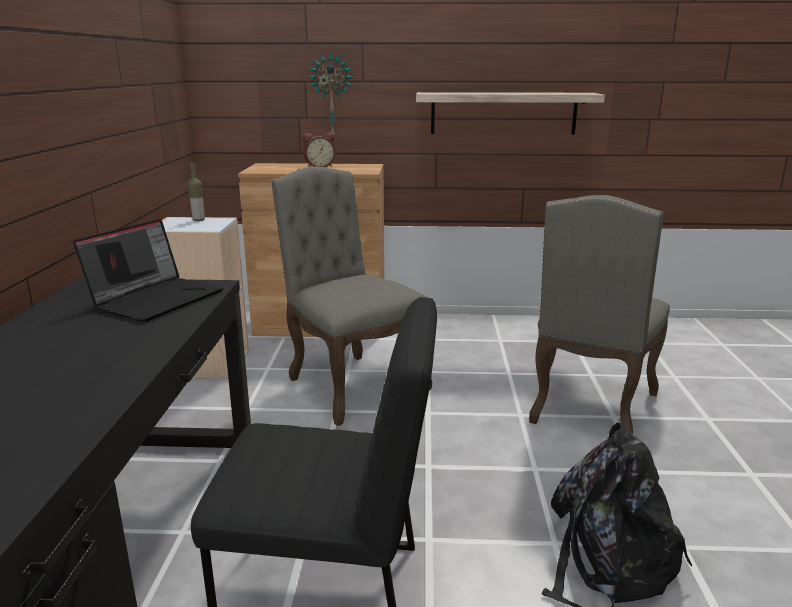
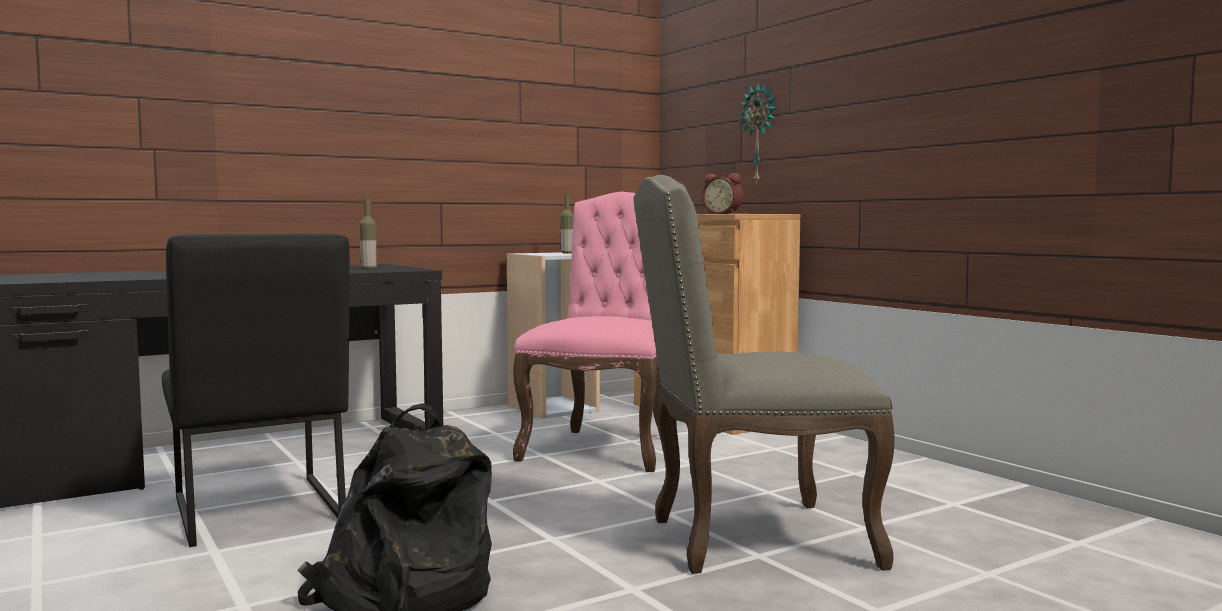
camera: 55 degrees right, 15 degrees down
(157, 298) = (368, 269): laptop -> bottle
(352, 384) = (604, 448): grey chair -> pink chair
(503, 113) = (936, 136): shelf -> none

